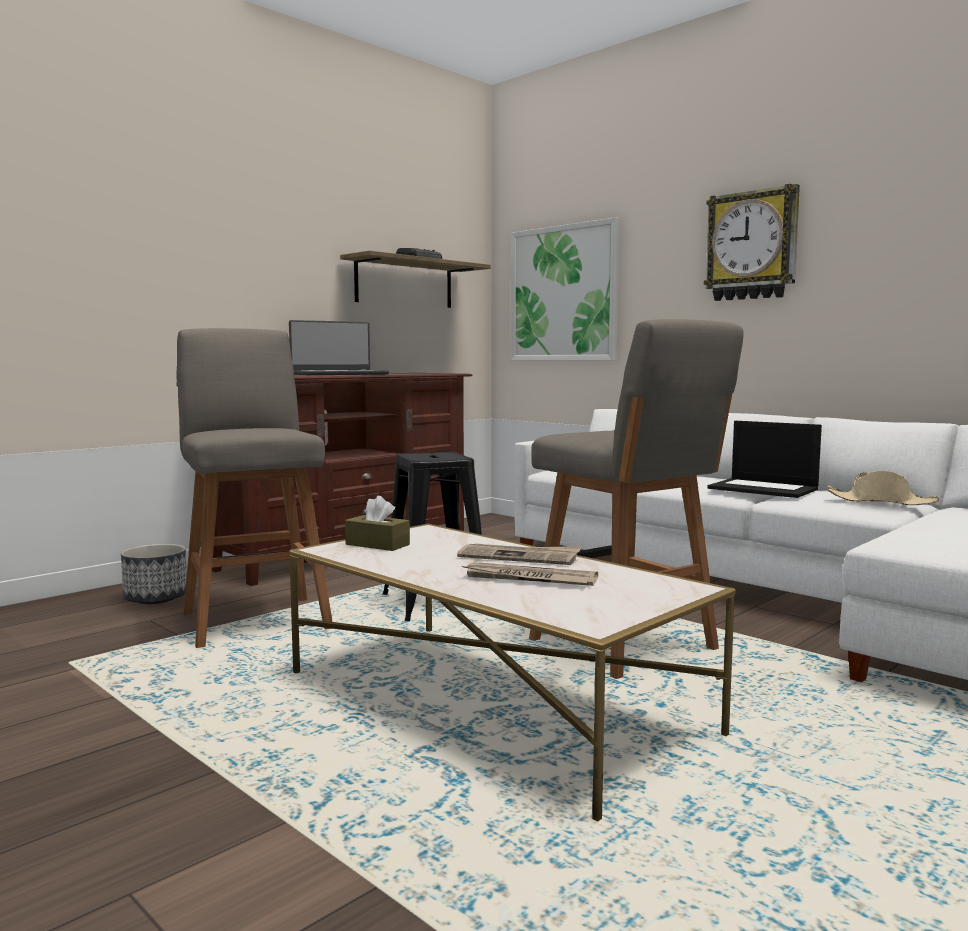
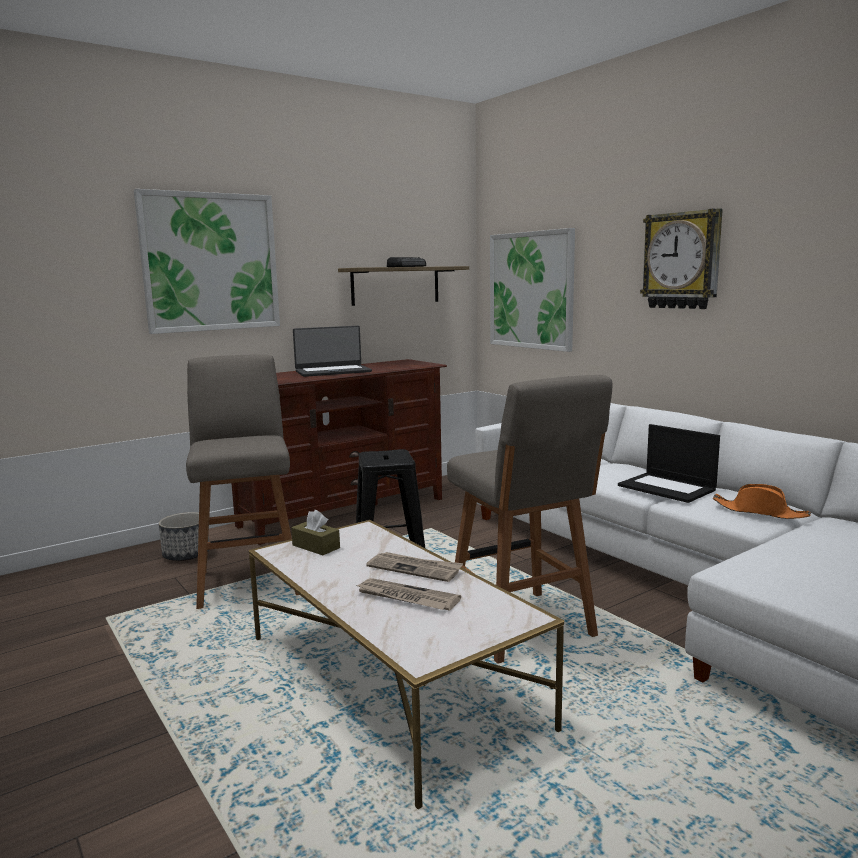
camera: 10 degrees right, 5 degrees up
(190, 229) = (210, 262): none -> picture
(881, 502) = (760, 512): beige hat -> orange hat

